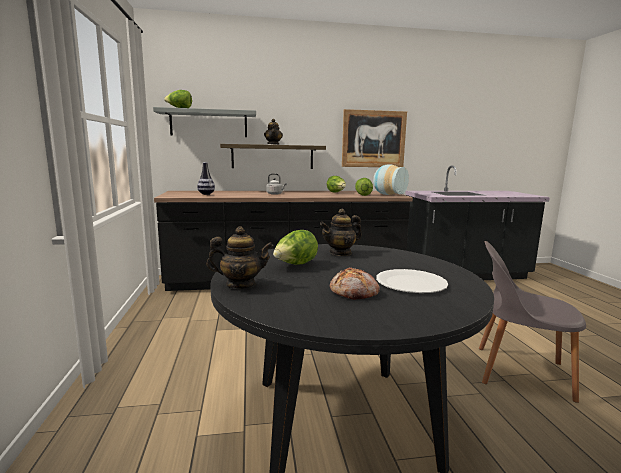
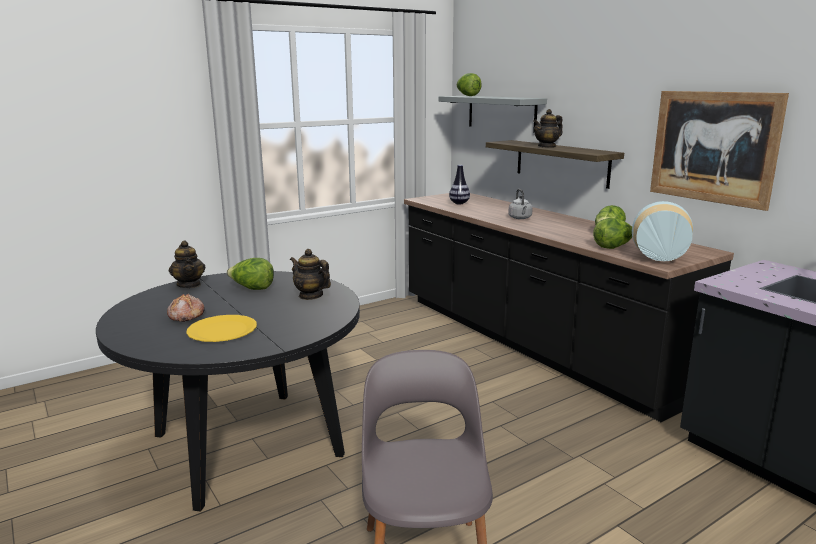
camera: 65 degrees right, 5 degrees up
(411, 283) = (222, 330): white plate -> yellow plate

